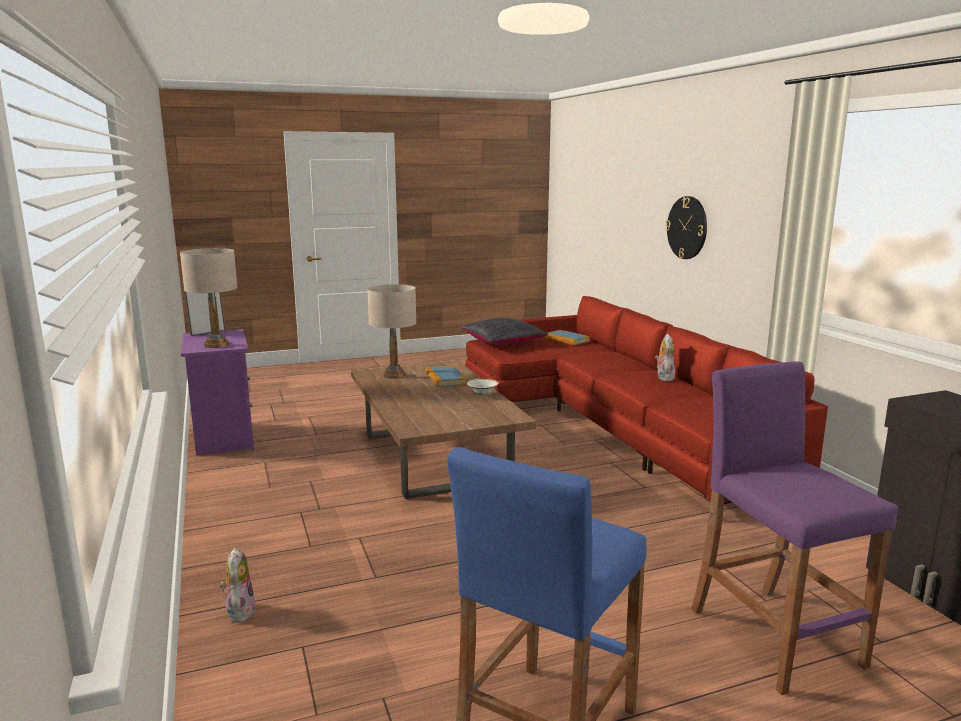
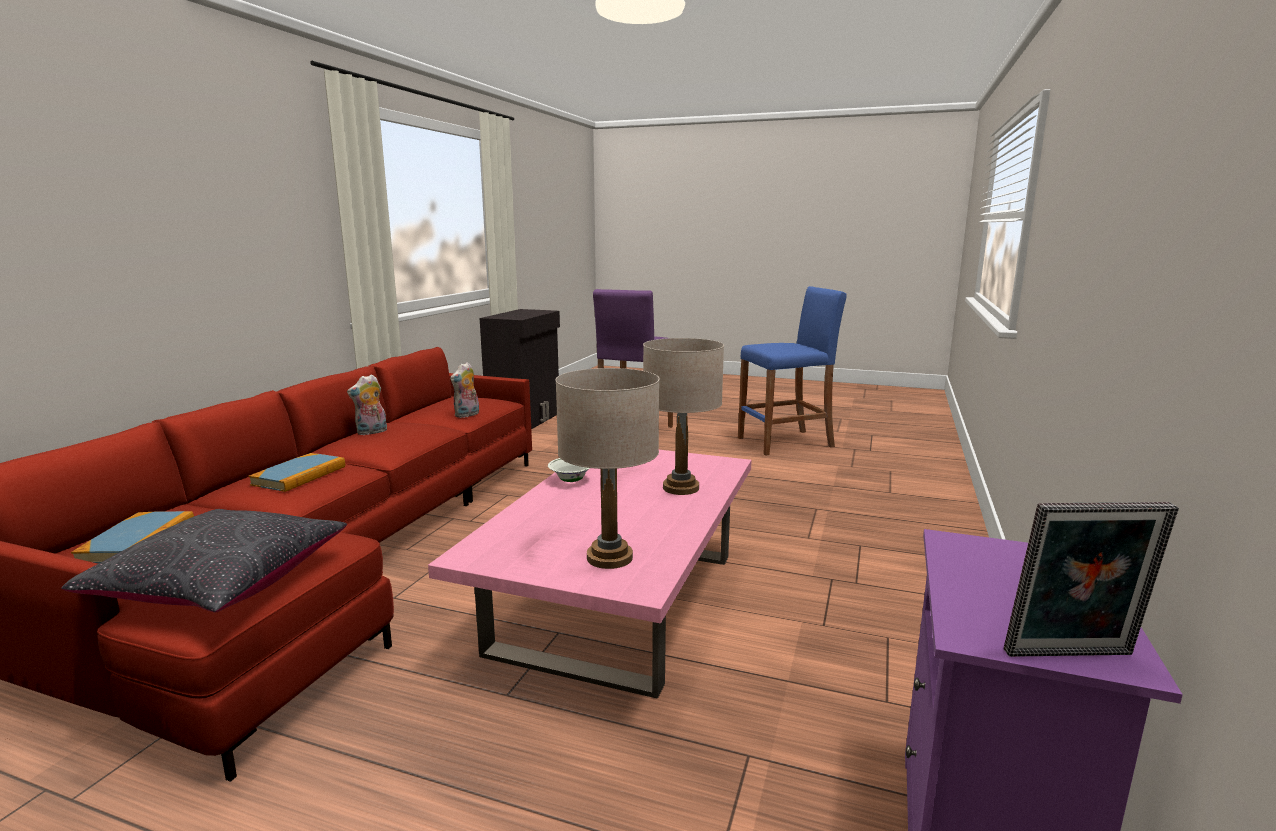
camera: 140 degrees left, 0 degrees up
(216, 345) = (1009, 562): beige table lamp -> beige table lamp (681, 488)
(239, 611) = (935, 519): plush toy -> plush toy (467, 415)
(436, 457) = (618, 599): brown coffee table -> pink coffee table
(445, 379) = (553, 521): book -> book (299, 475)
(687, 227) = (144, 251): wall clock -> none

